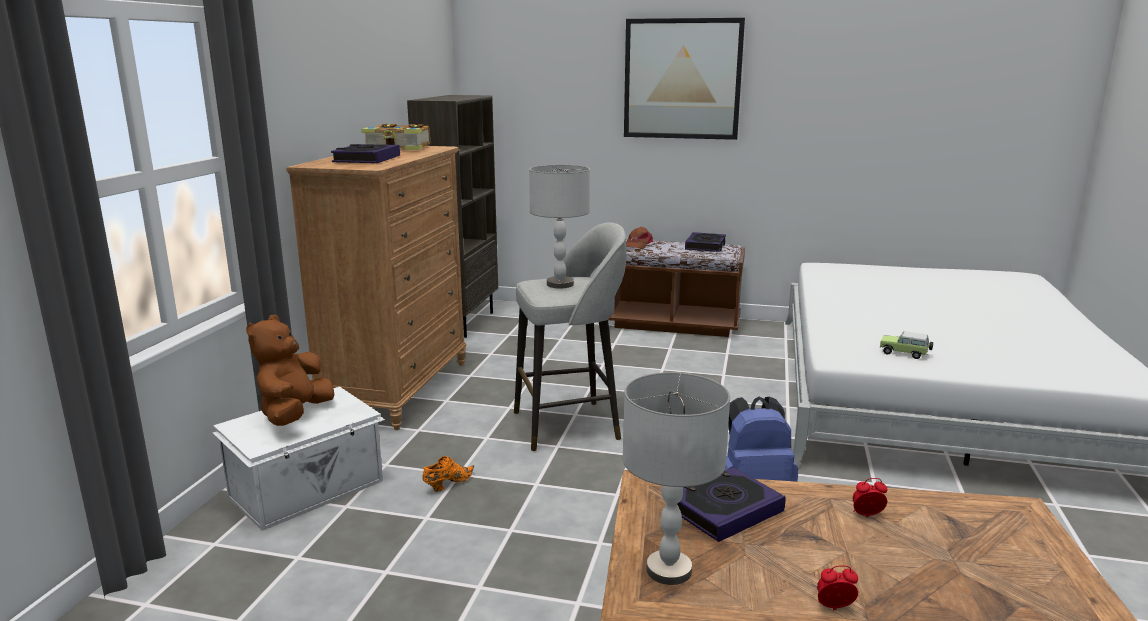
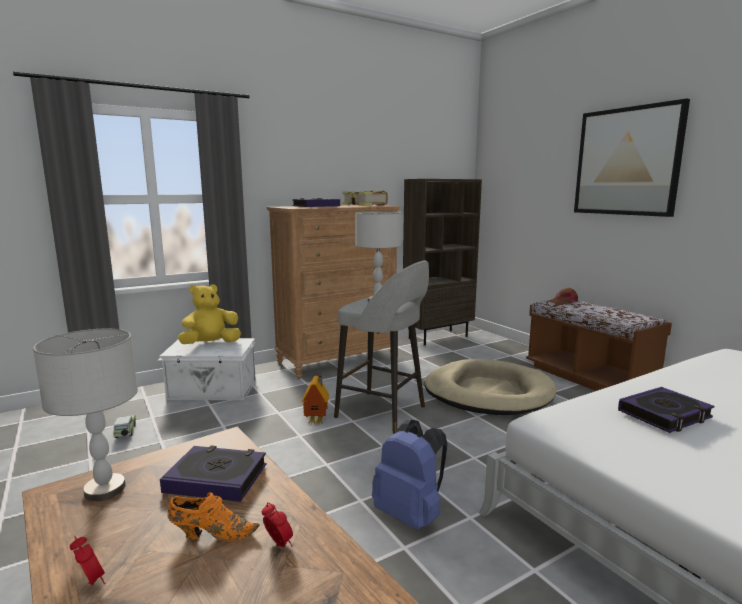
camera: 45 degrees right, 5 degrees down
(295, 415) = (210, 344): brown plush toy -> yellow plush toy
(447, 484) = (263, 415): orange shoe -> orange shoe (211, 534)
(523, 462) = (317, 421): none -> toy house
(622, 367) = (488, 392): none -> beige dog bed
(705, 246) = (622, 313): book -> book (664, 415)
(905, 354) = (634, 445): toy car -> toy car (125, 432)

